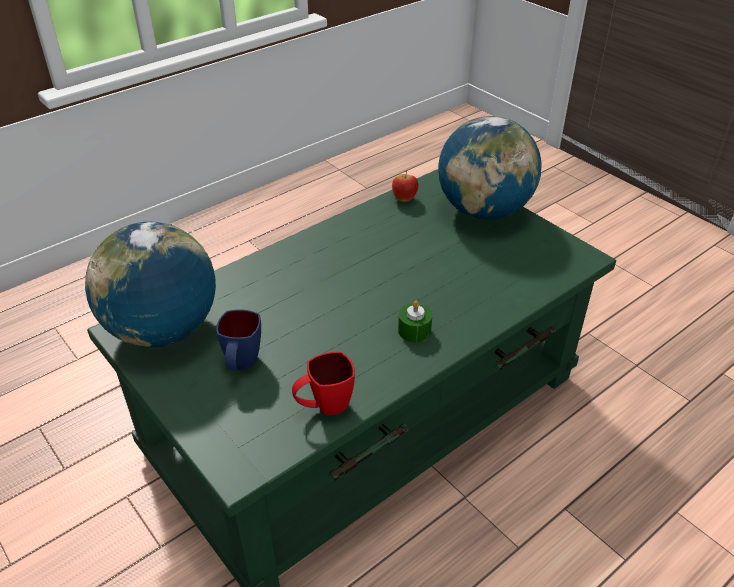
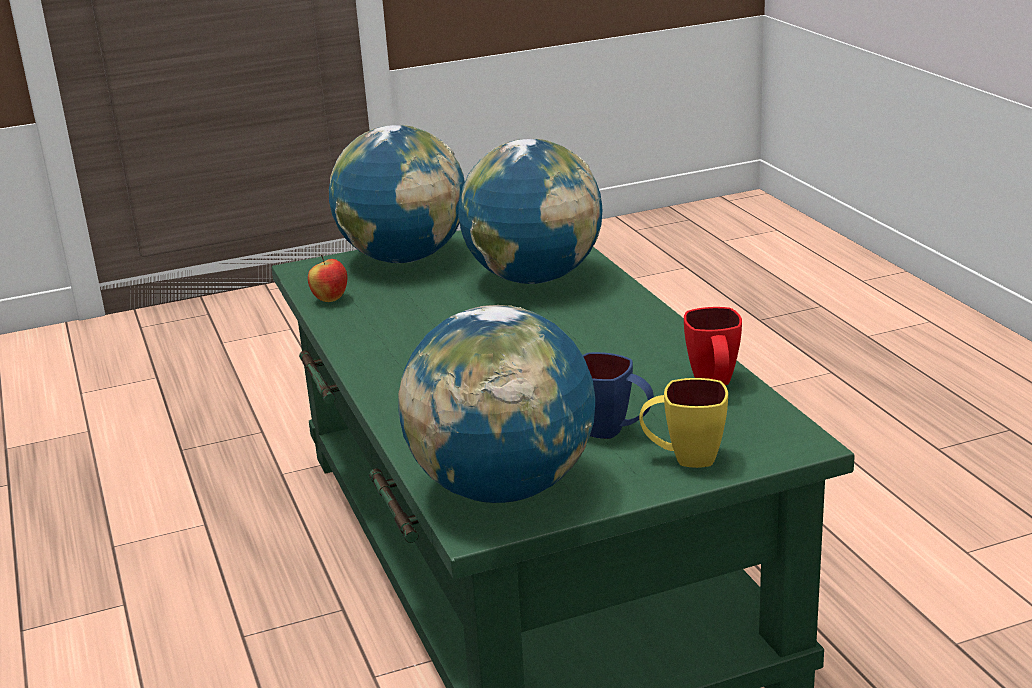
camera: 70 degrees left, 15 degrees down
(208, 407) = (683, 458): none -> yellow mug
(414, 330) = (607, 322): green candle -> none
(477, 278) = (534, 279): none -> globe

